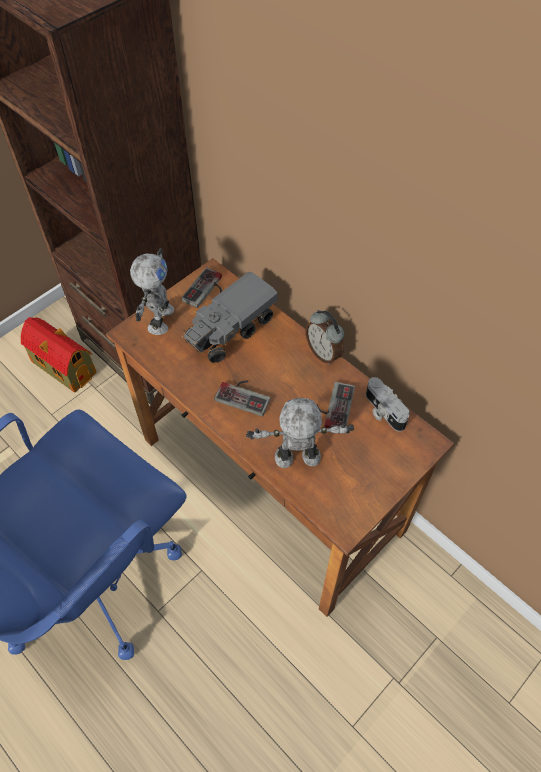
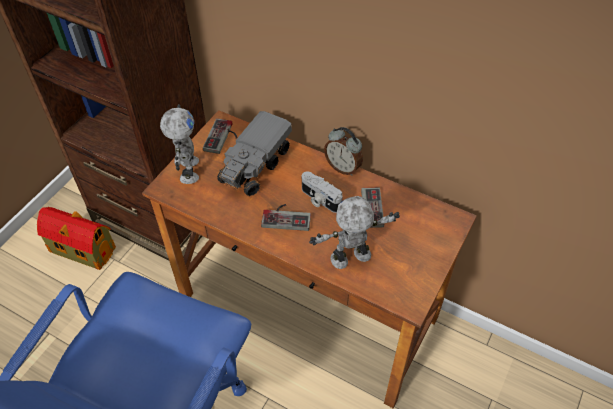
camera: 15 degrees left, 5 degrees down
(382, 411) = (409, 203): camera -> camera (319, 200)

